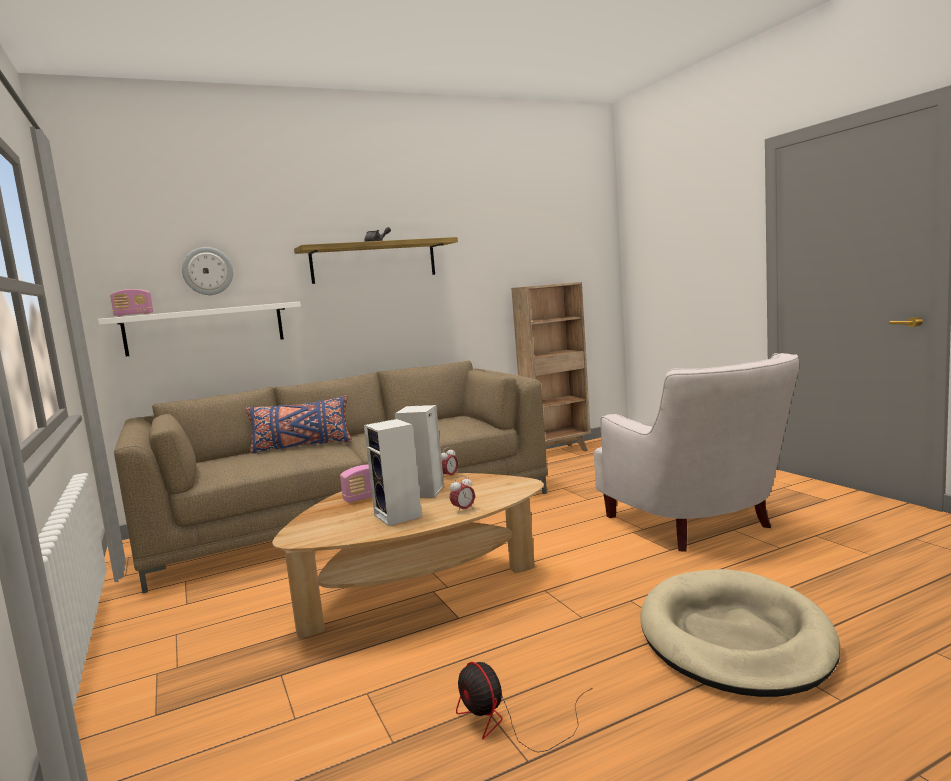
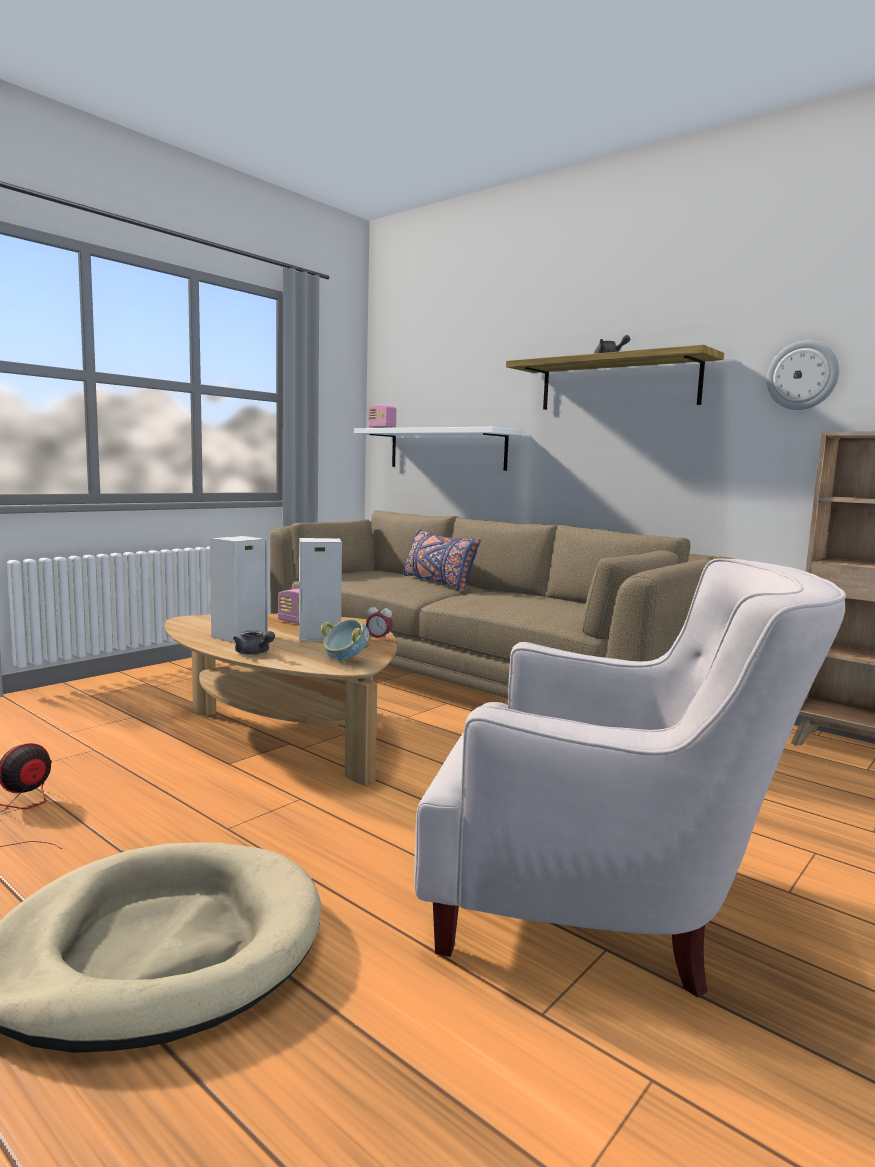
camera: 65 degrees right, 0 degrees up
(207, 271) = (456, 391): wall clock -> wall clock (802, 375)
(463, 510) = (254, 653): alarm clock -> grey teapot
(507, 485) = (345, 661): none -> bowl
(696, 525) = (602, 904): white armchair -> white armchair turned 120 degrees counterclockwise

